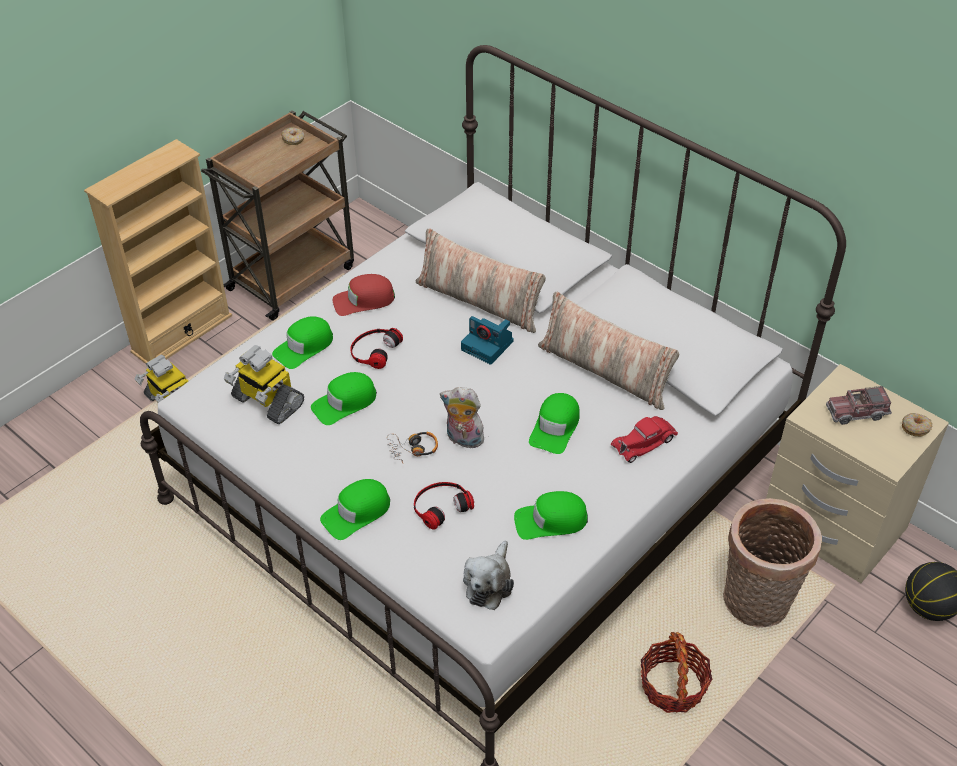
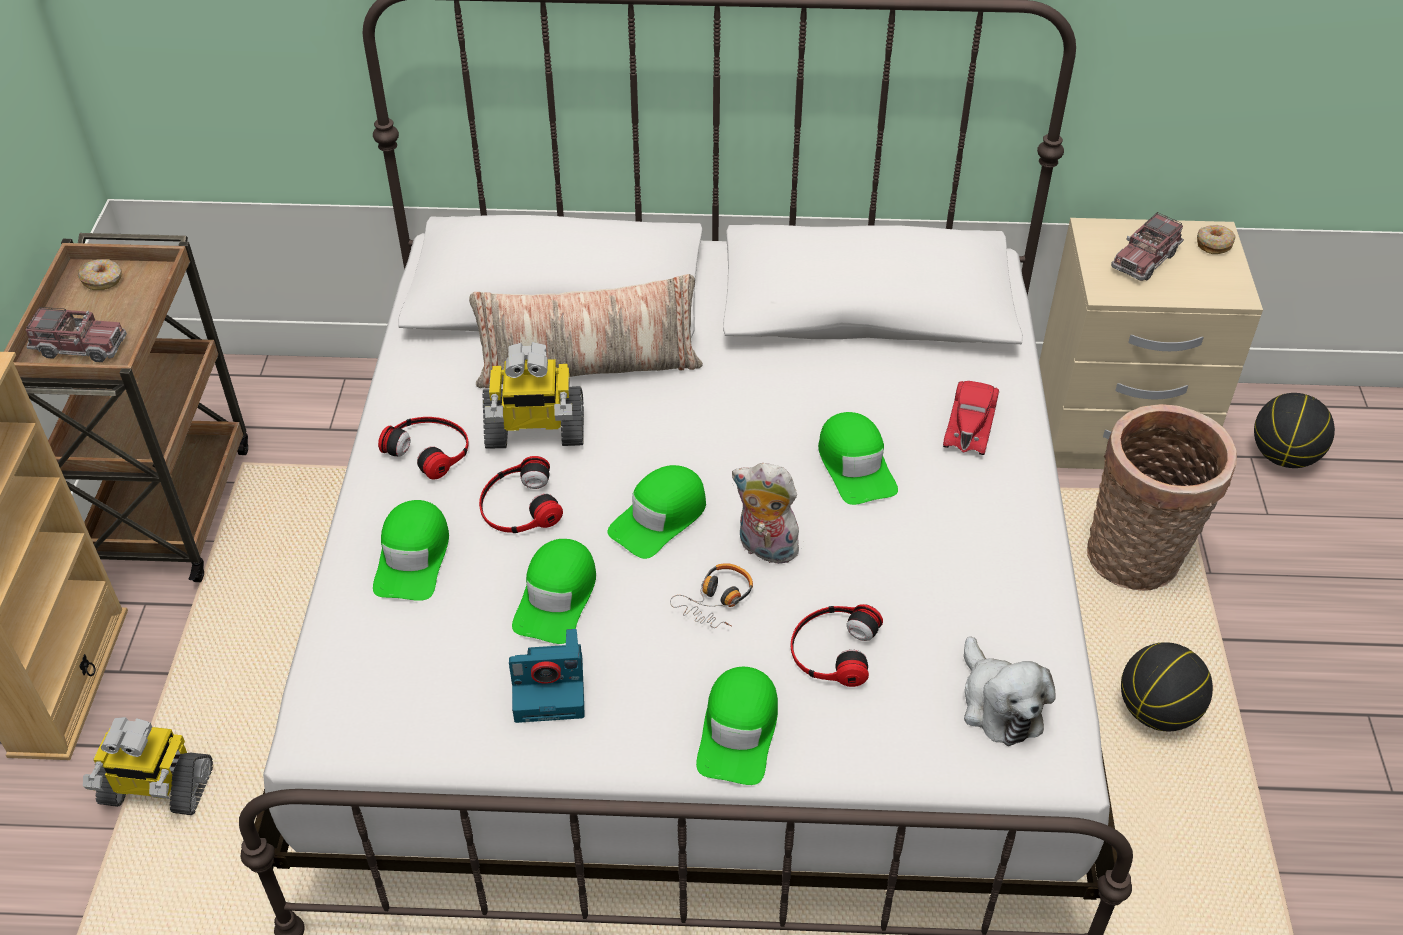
camera: 40 degrees left, 0 degrees up
(254, 167) = (80, 346): none -> toy truck
(267, 402) = (442, 665): toy robot -> toy robot (534, 431)
(363, 300) = (430, 449): red cap -> headphones
(463, 440) = (764, 549): plush toy -> plush toy turned 45 degrees clockwise
(488, 346) = (662, 414): camera -> camera (551, 688)
(550, 521) = (978, 580): green cap -> green cap (660, 518)
(605, 371) = (834, 366): pillow -> none
(672, 687) = (1157, 712): basket -> basketball

